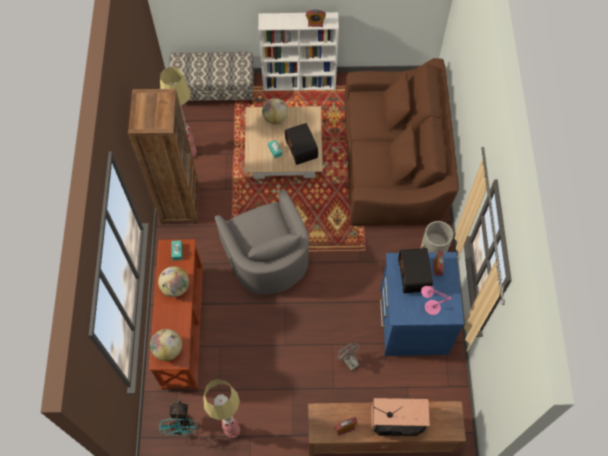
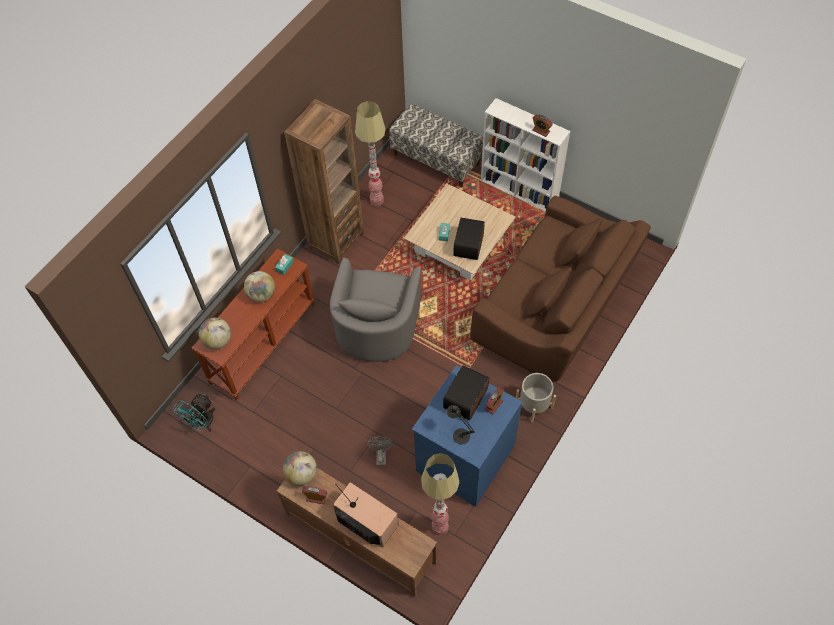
camera: 35 degrees right, 5 degrees down
(232, 431) = (239, 452): floor lamp -> floor lamp (440, 527)
(275, 118) = (465, 206): globe -> globe (302, 474)
(430, 307) = (459, 434): pink table lamp -> black table lamp

